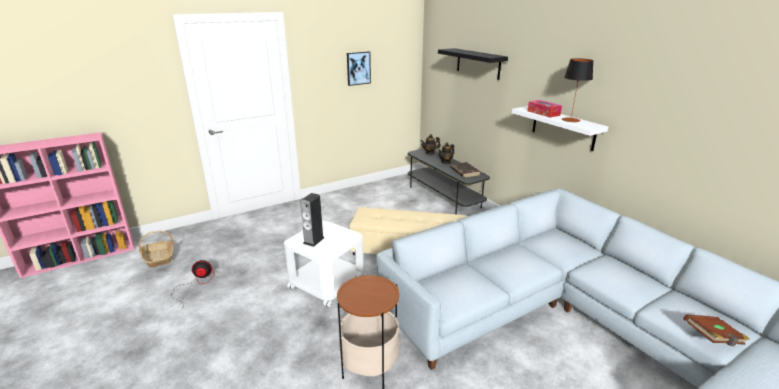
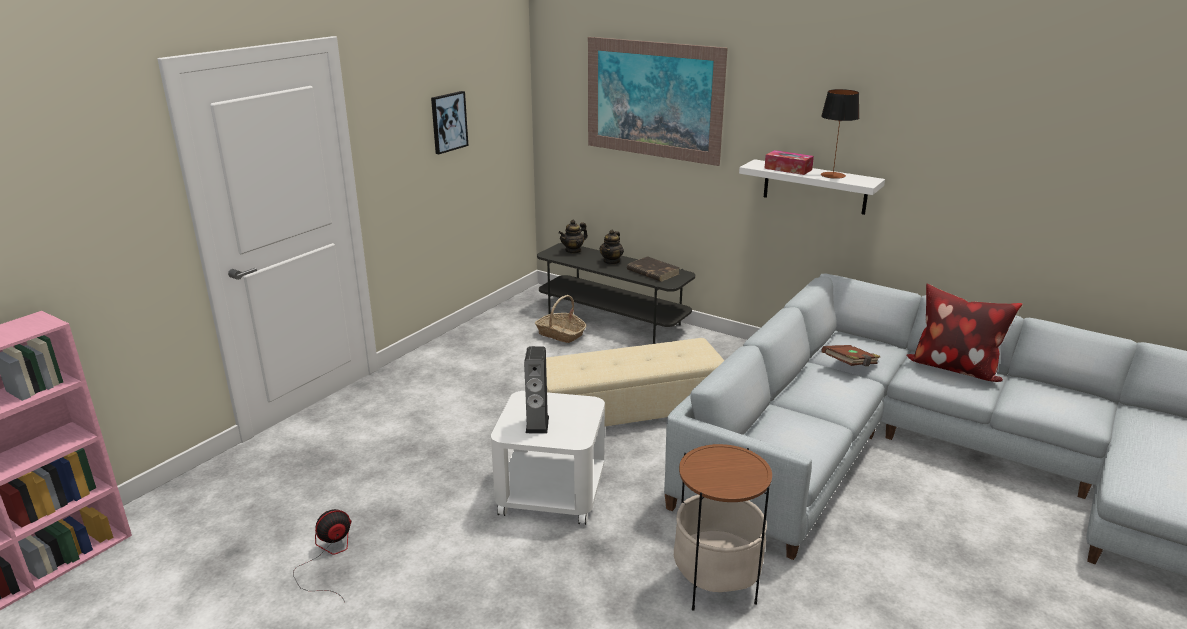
camera: 25 degrees left, 0 degrees up
(159, 258) = (204, 535): basket -> basket (561, 334)
(478, 63) = (653, 99): black shelf -> picture
(625, 273) = (954, 368): none -> pillow
(713, 338) = (1086, 418): brown book -> brown book (850, 365)

